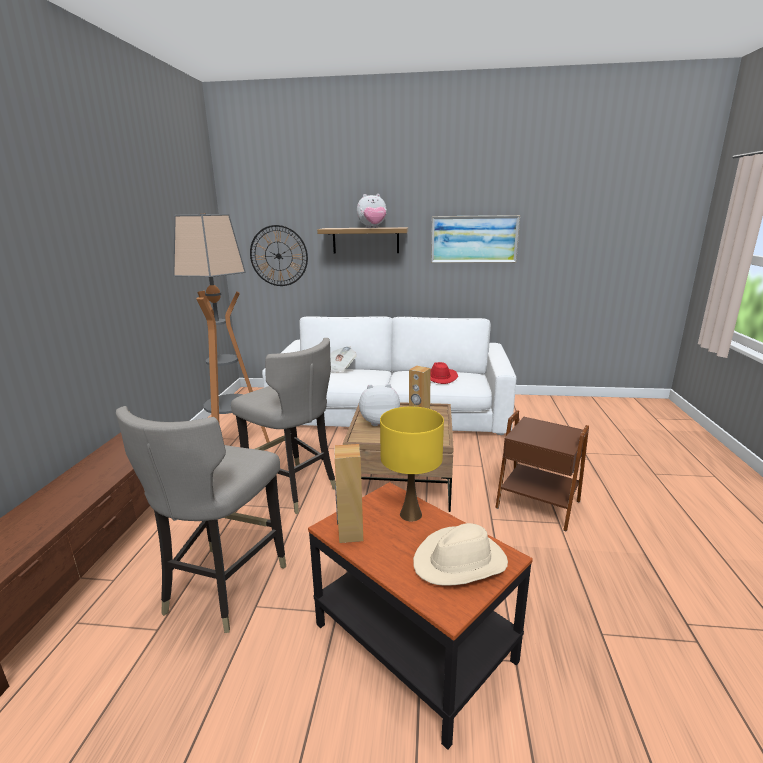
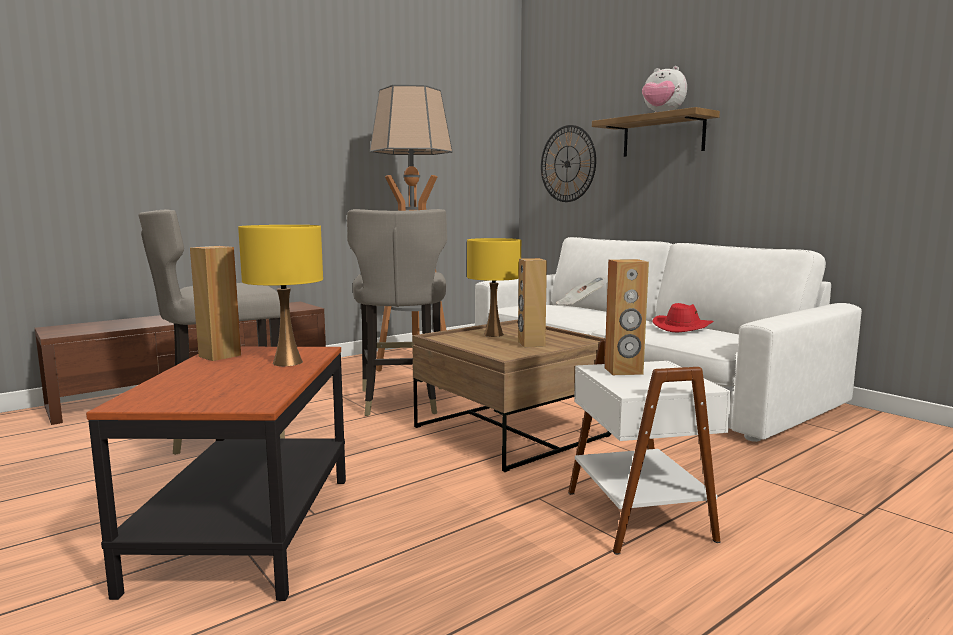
camera: 45 degrees right, 10 degrees down
(379, 422) = (493, 334): plush toy -> yellow table lamp
(460, 562) = (222, 391): beige hat -> none
(474, 239) = (822, 119): picture -> none
(531, 433) = (623, 371): none -> brown speaker
(538, 503) = (641, 515): brown side table -> white side table

